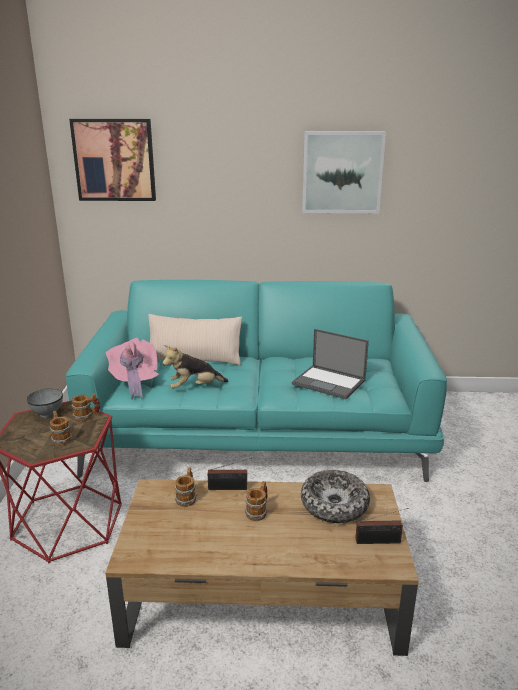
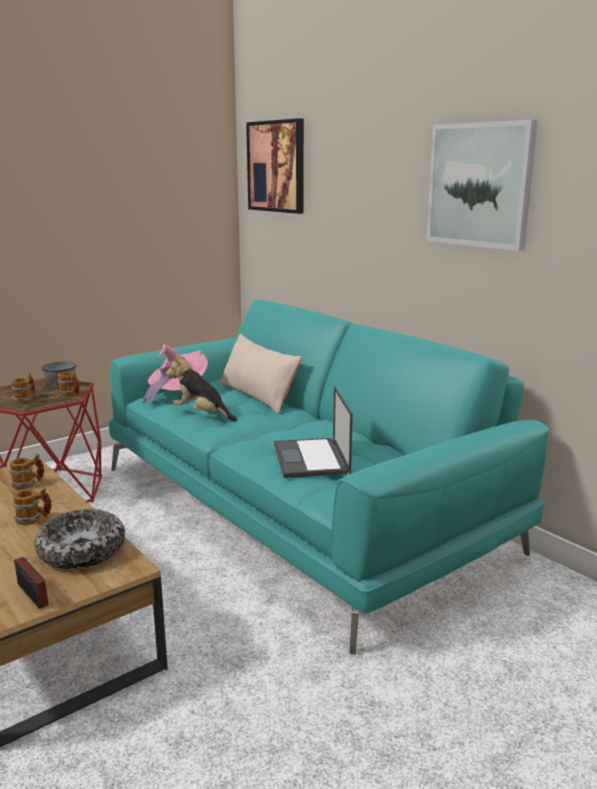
camera: 50 degrees right, 5 degrees down
(230, 488) = (61, 494): radio -> none

